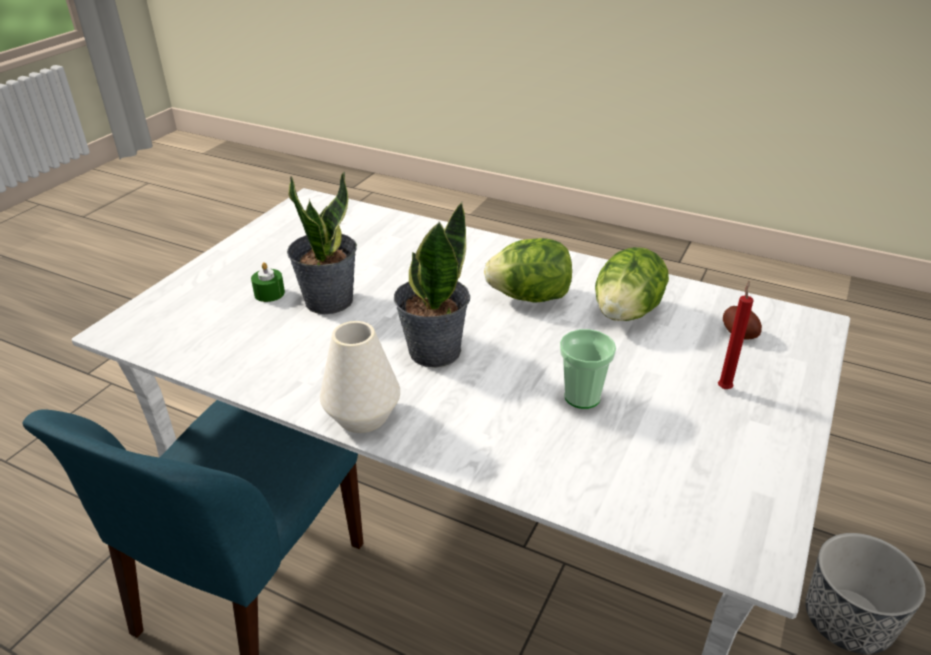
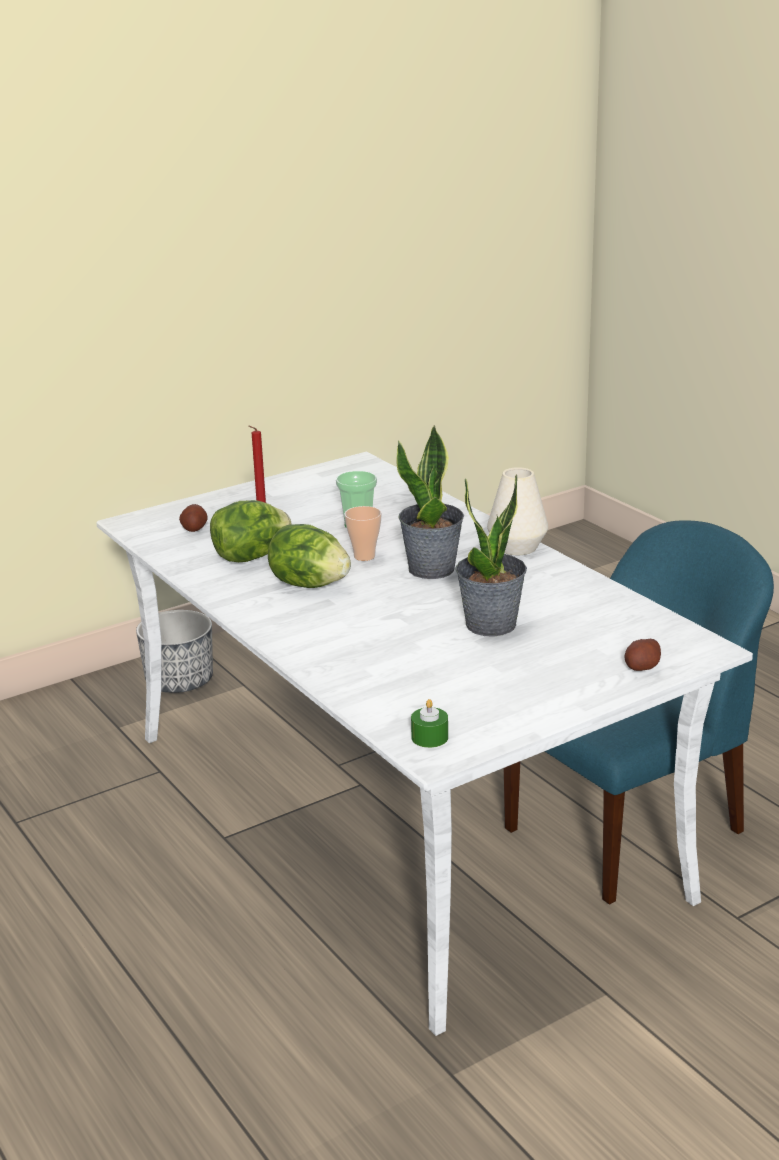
camera: 150 degrees left, 10 degrees down
(177, 294) = (642, 667): none -> potato
(269, 293) = (545, 645): green candle -> green candle (429, 737)
(519, 347) = (364, 556): none -> cup

